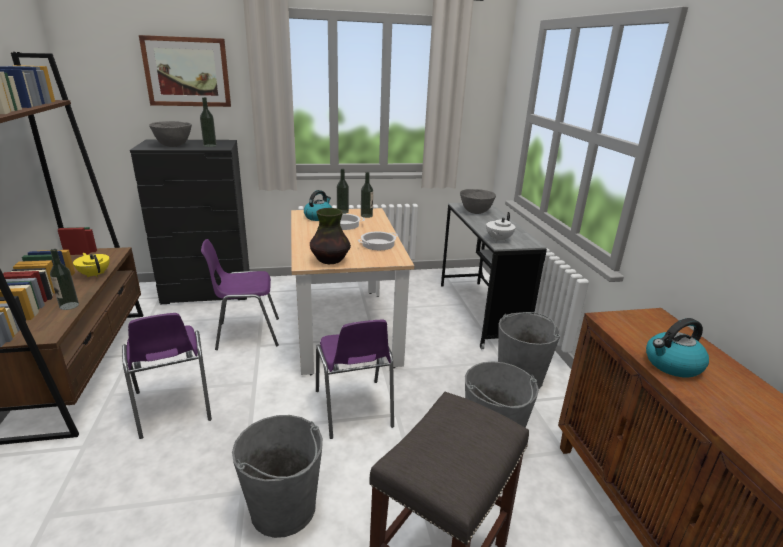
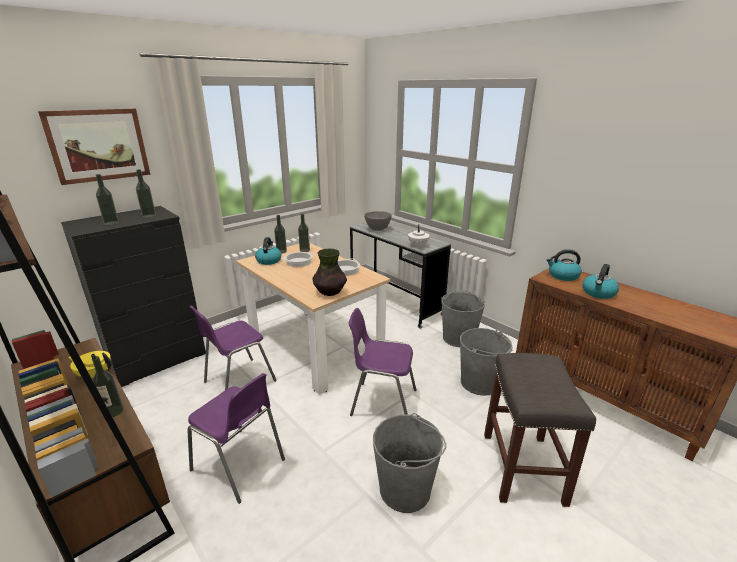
camera: 30 degrees left, 0 degrees up
(173, 146) = (111, 223): grey bowl -> bottle
(354, 410) = (382, 402): purple chair -> purple chair turned 150 degrees clockwise
(645, 325) = (562, 276): none -> kettle

